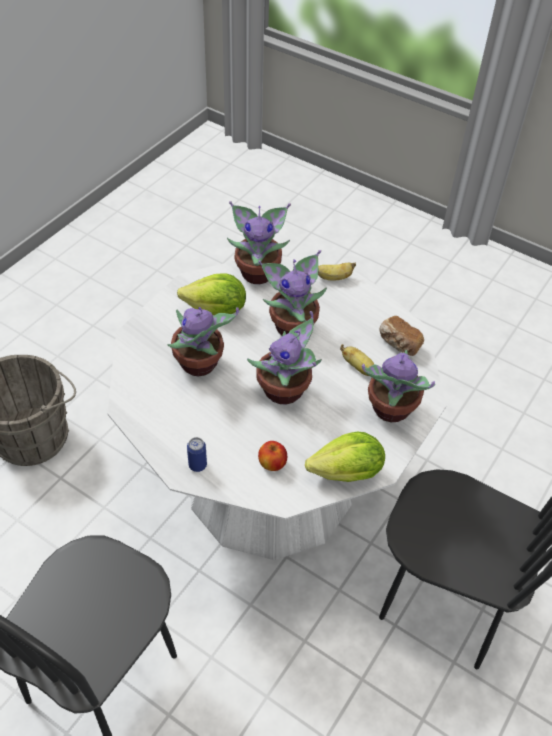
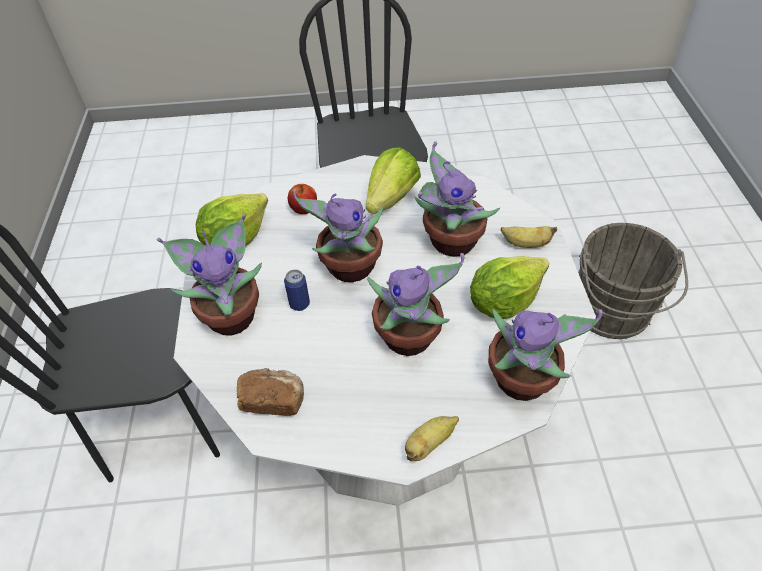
camera: 145 degrees right, 0 degrees up
(197, 465) = (360, 176): can -> can (299, 304)
(198, 426) = (391, 198): none -> lettuce
(358, 368) = (297, 338): banana -> banana (525, 244)

